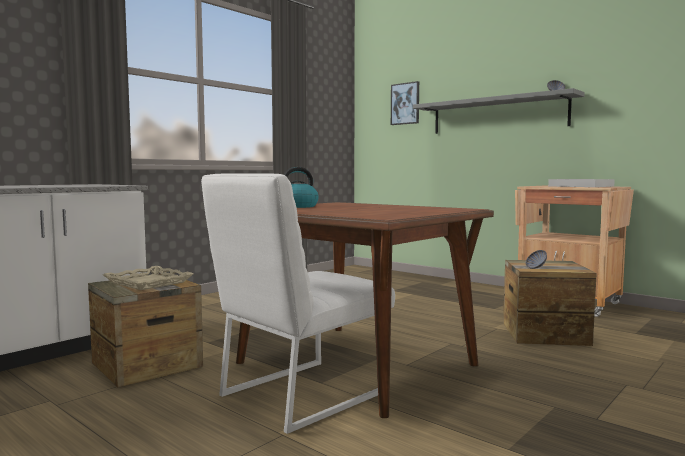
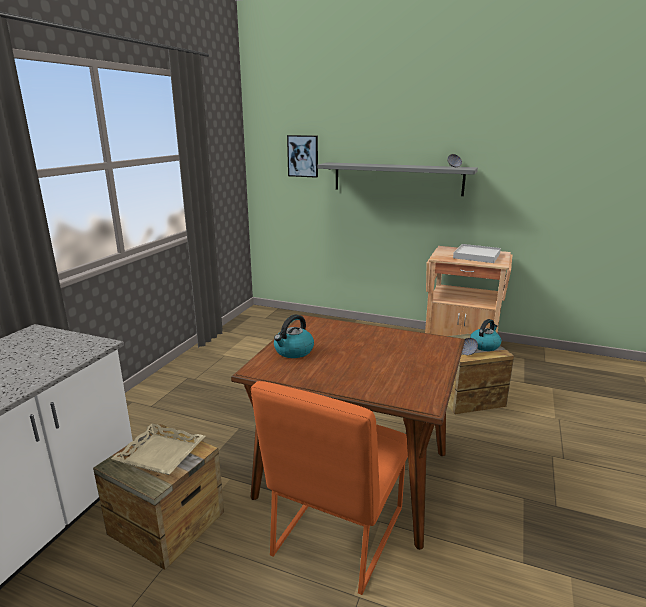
camera: 20 degrees left, 15 degrees up
(300, 394) = (336, 533): white chair -> orange chair
(564, 266) = (484, 345): none -> kettle

